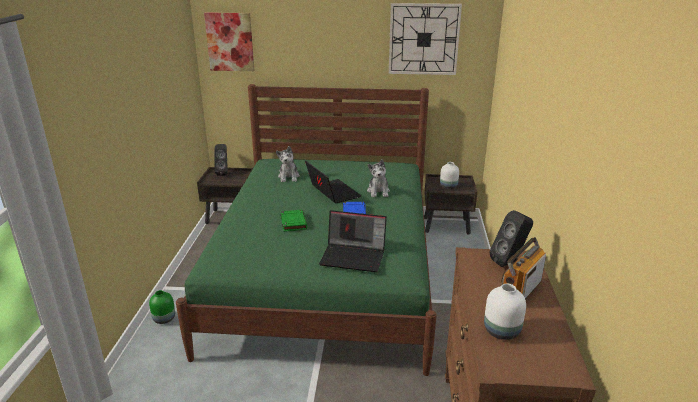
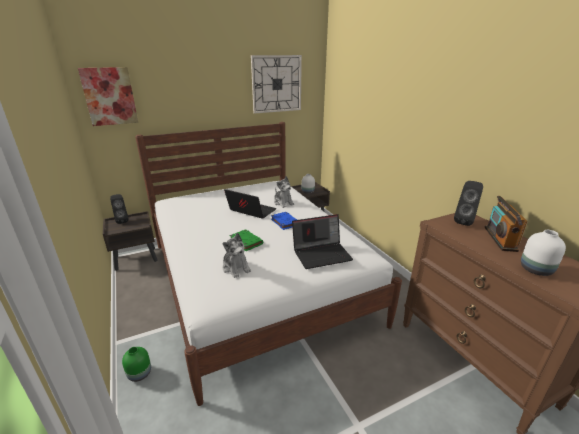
camera: 30 degrees left, 0 degrees up
(289, 177) = (202, 208): plush toy -> plush toy (236, 268)
(326, 275) = (256, 280): green bed -> white bed

